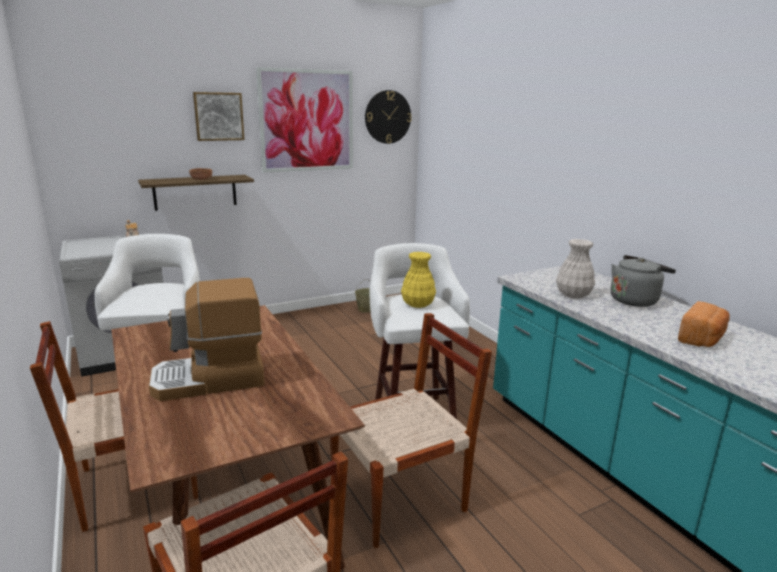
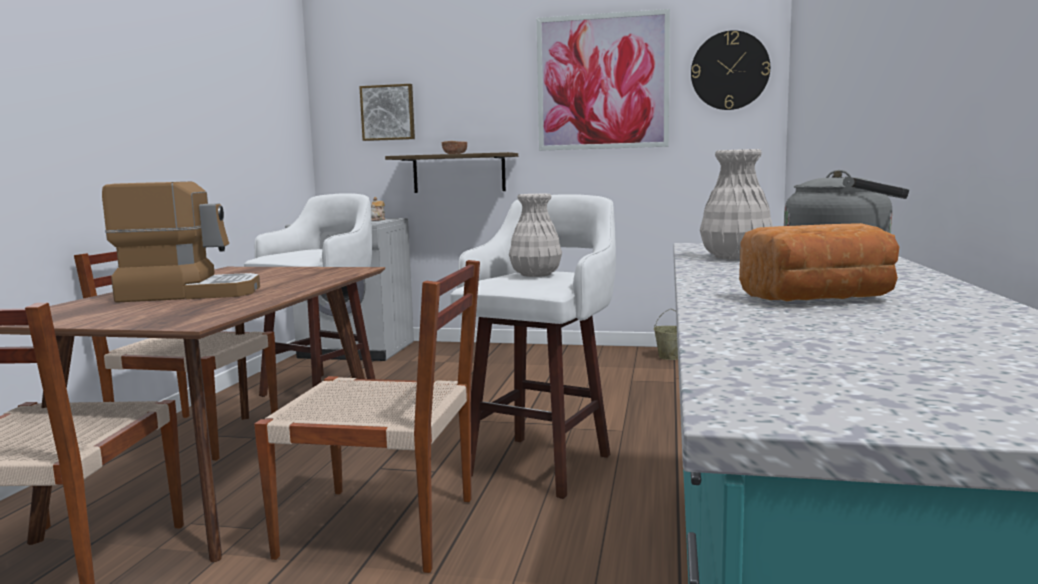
camera: 40 degrees right, 10 degrees down
(210, 380) = (190, 293): coffee machine -> coffee machine turned 150 degrees clockwise
(218, 116) = (489, 82): picture -> picture (388, 112)
(418, 304) = (535, 275): yellow vase -> white vase

